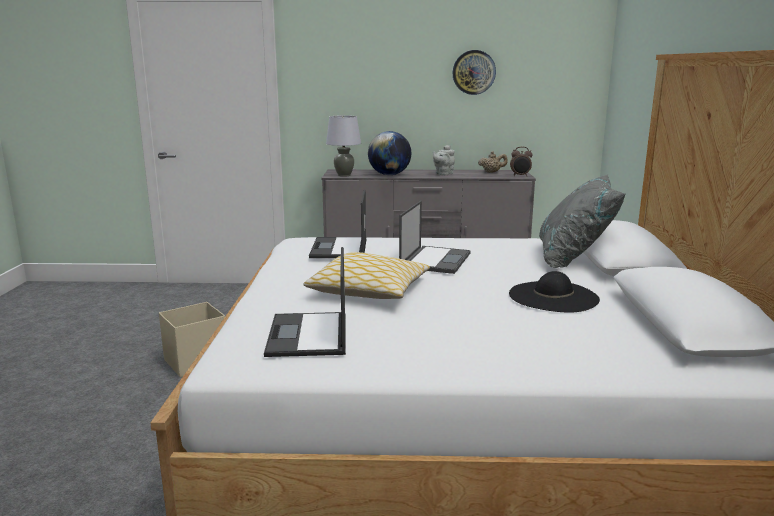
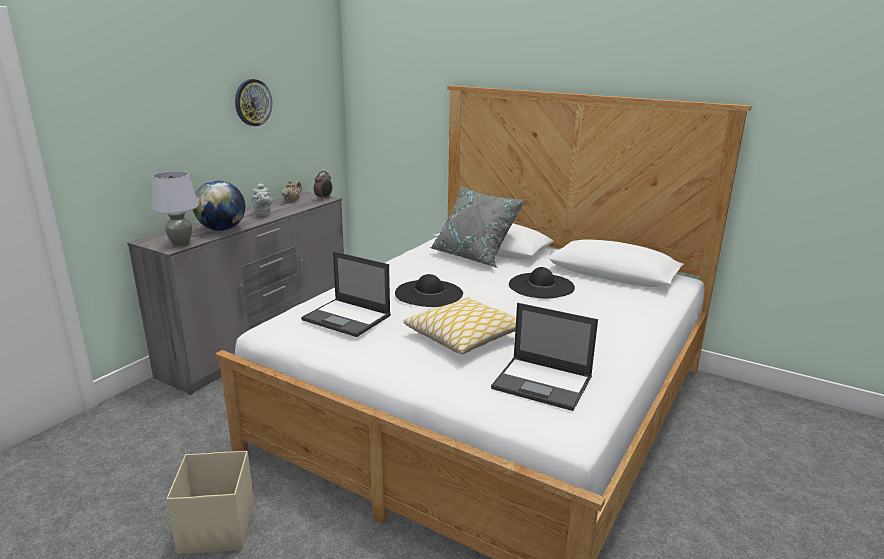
camera: 60 degrees left, 5 degrees up
(435, 260) = (429, 293): laptop -> black hat

